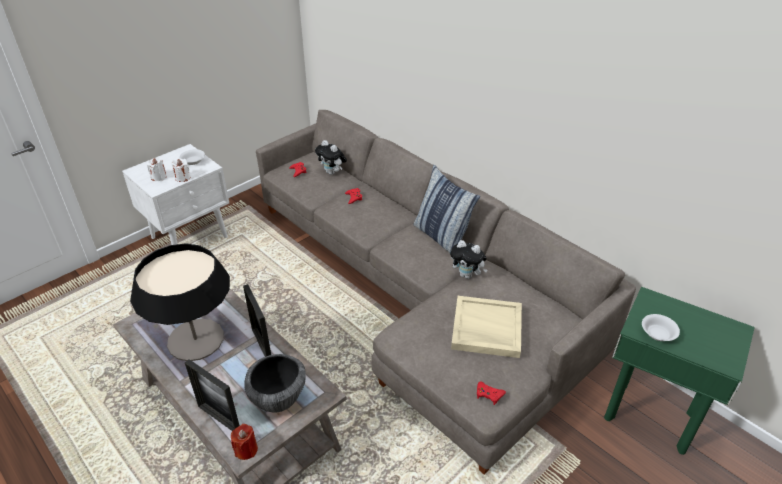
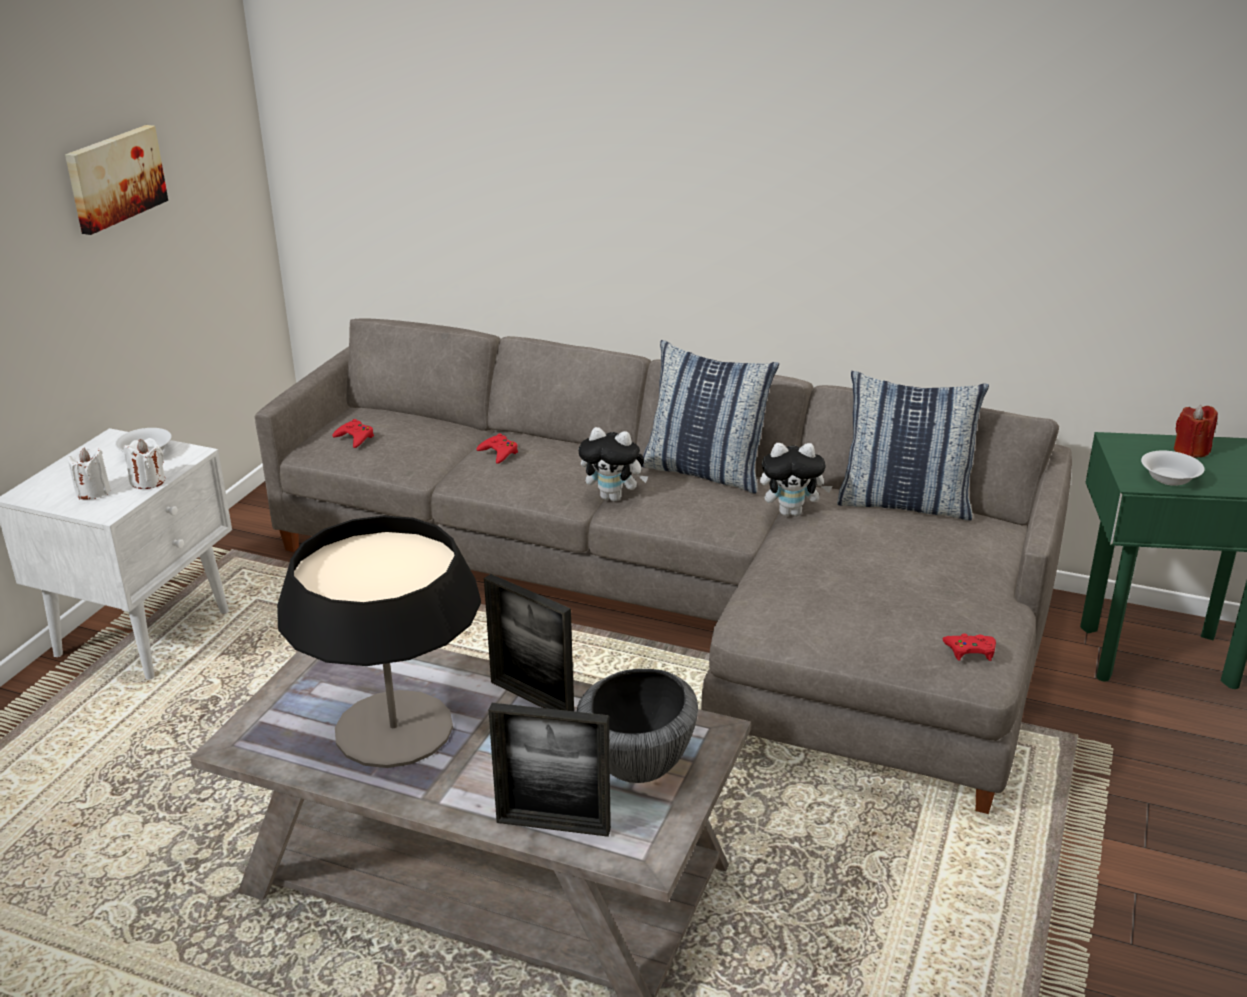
camera: 25 degrees left, 10 degrees down
(202, 29) = (114, 178): none -> picture
(246, 450) = (648, 852): red candle -> red candle (1191, 450)
(332, 173) = (423, 427): plush toy -> plush toy (614, 497)
(486, 329) = (889, 570): beige tray -> none
(529, 289) = (904, 503): none -> pillow

